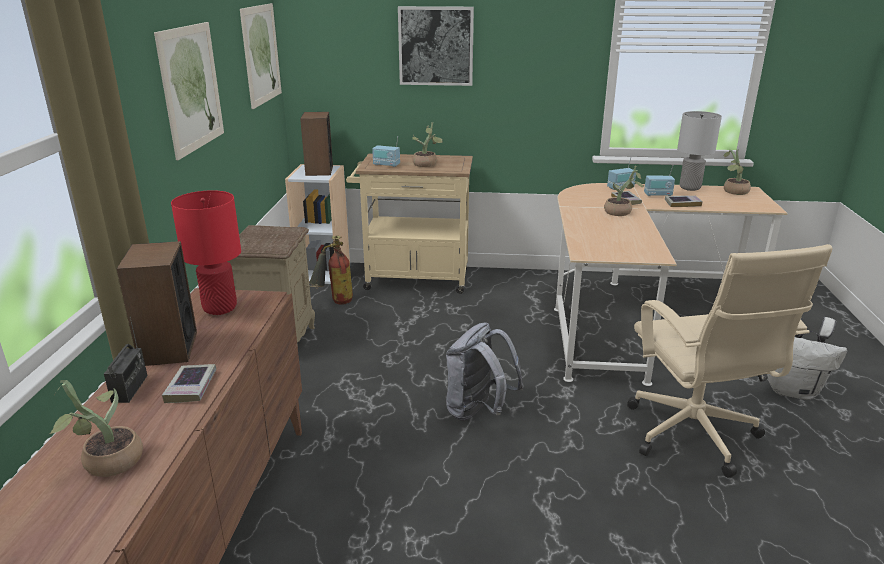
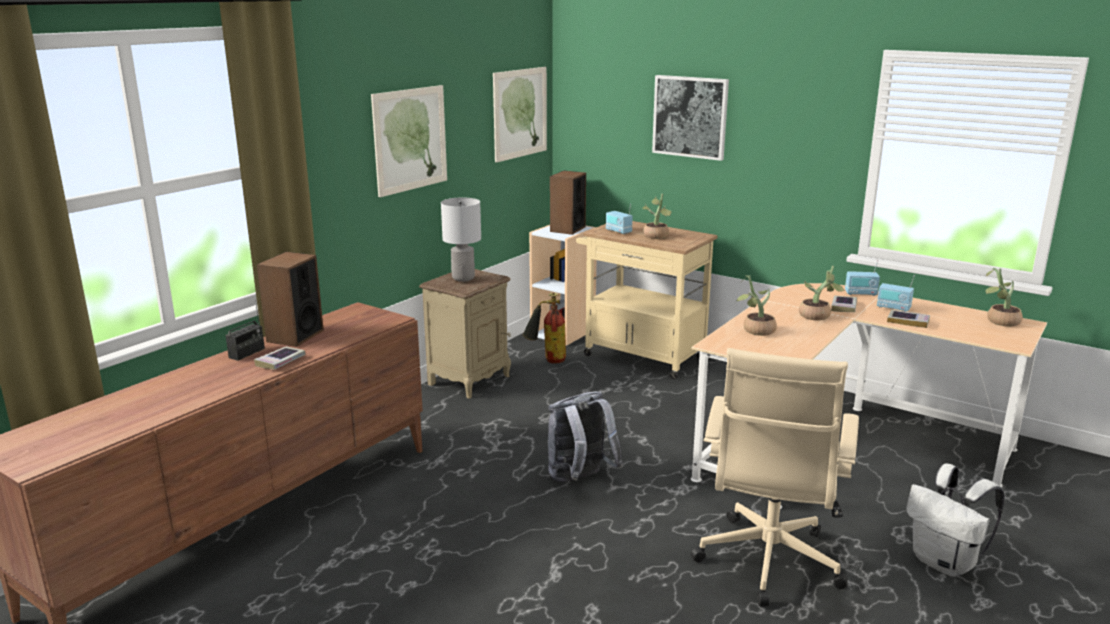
camera: 30 degrees right, 5 degrees down
(106, 462) = (191, 387): potted plant -> potted plant (754, 330)
(220, 310) = (354, 320): red table lamp -> none
(689, 189) = (945, 309): grey table lamp -> grey table lamp (463, 279)

